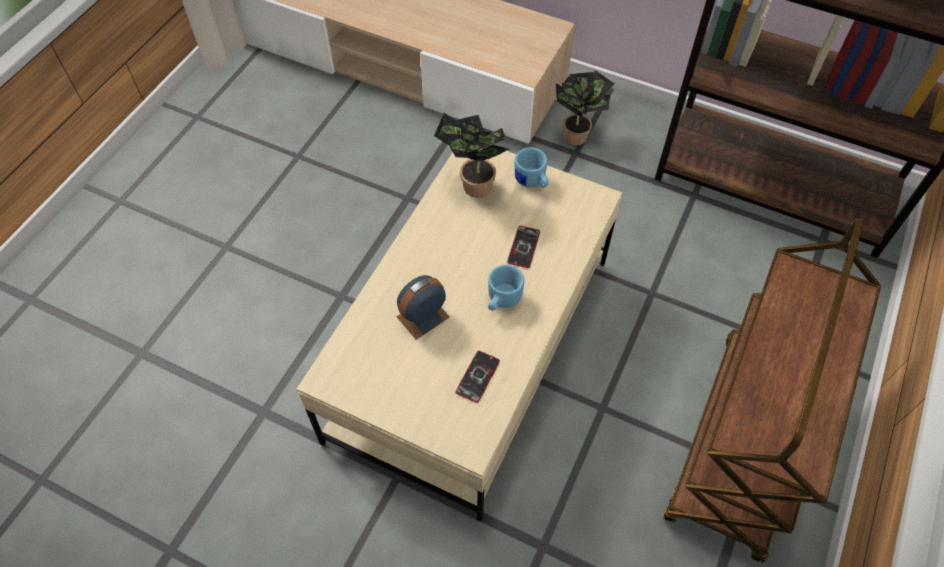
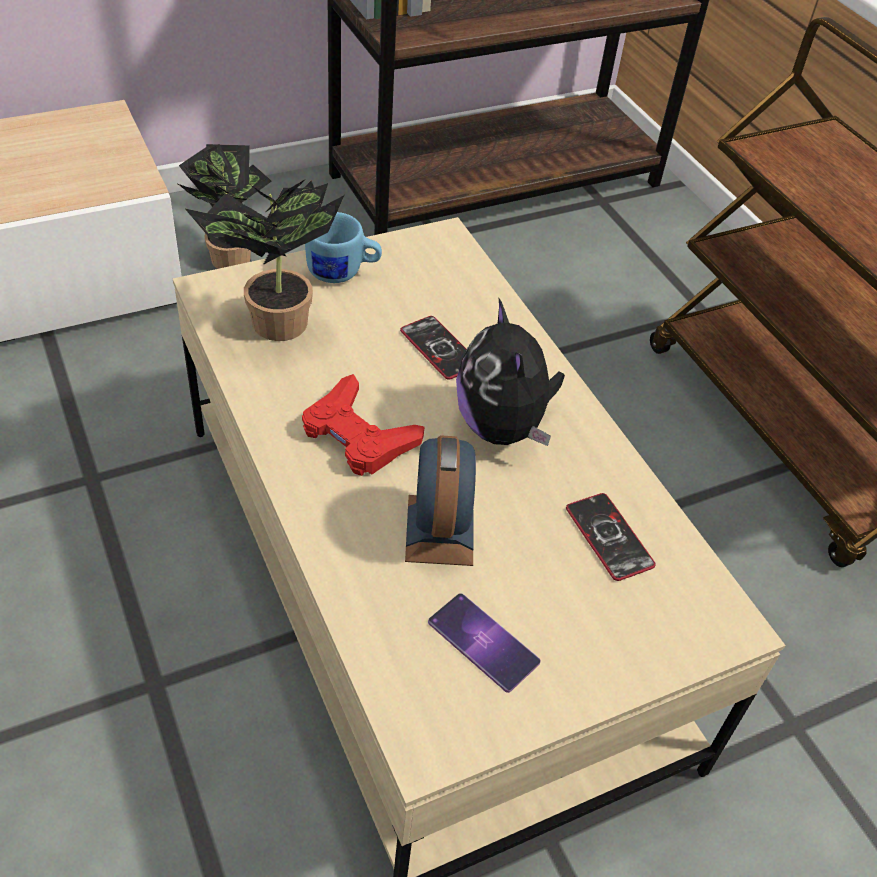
camera: 55 degrees left, 10 degrees down
(383, 367) = (483, 642): none -> phone
(444, 256) = (358, 435): none -> red game controller
(501, 300) = (503, 427): blue mug -> plush toy

